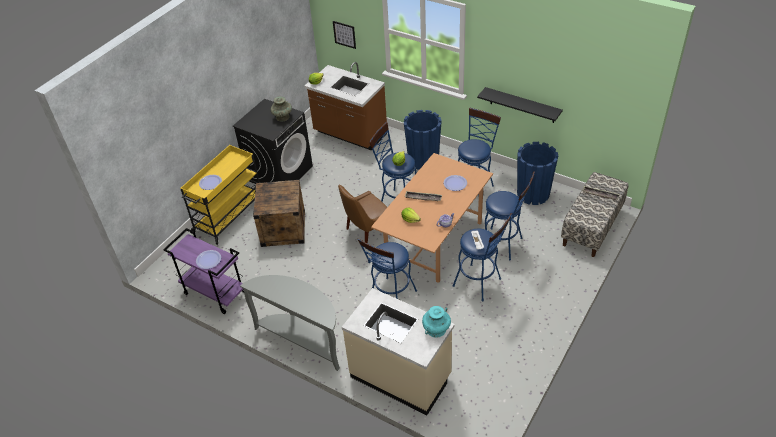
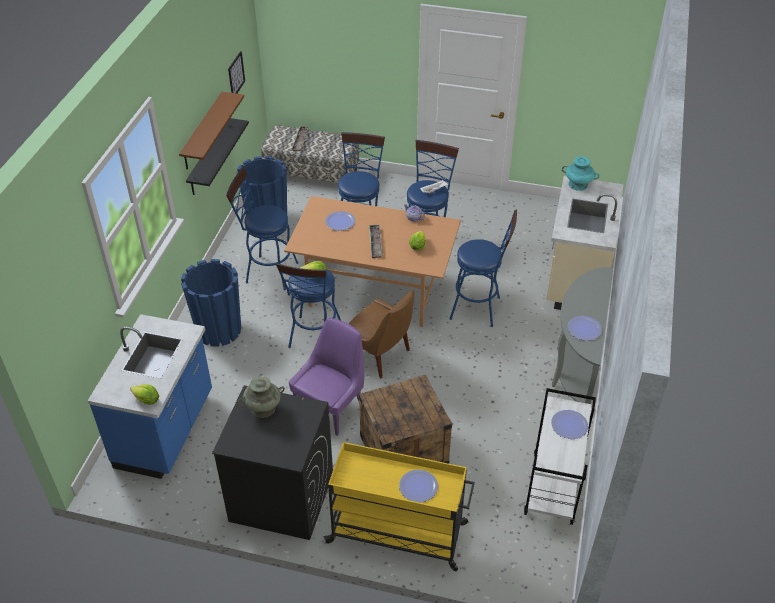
camera: 110 degrees left, 0 degrees up
(214, 293) = (553, 488): purple cart -> white cart
(276, 287) = (584, 329): none -> plate
(333, 202) = (332, 407): none -> purple chair
(344, 34) = (69, 332): picture -> picture (236, 75)
(350, 134) = (166, 431): brown counter -> blue counter
(521, 83) = (202, 131): none -> brown shelf

